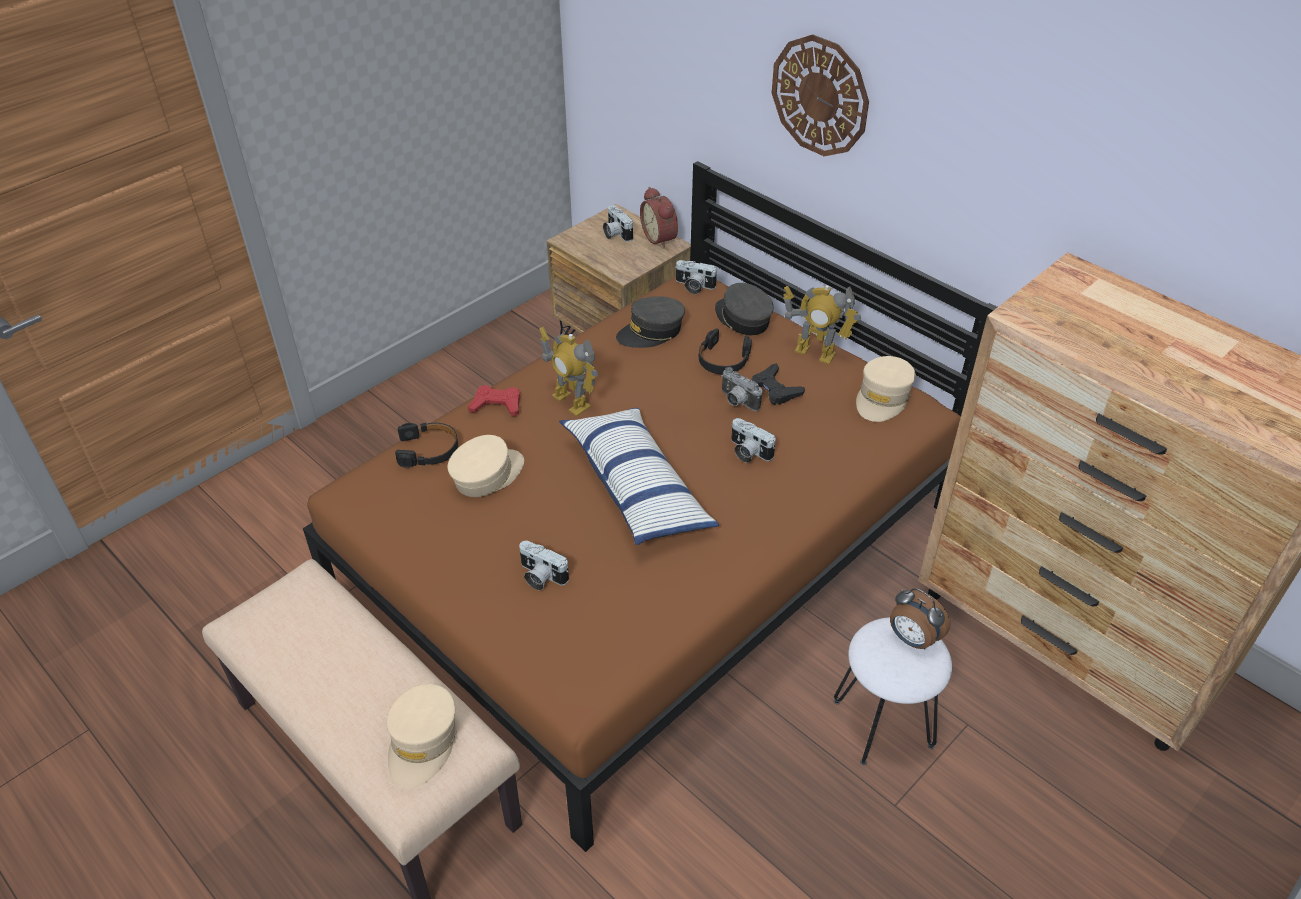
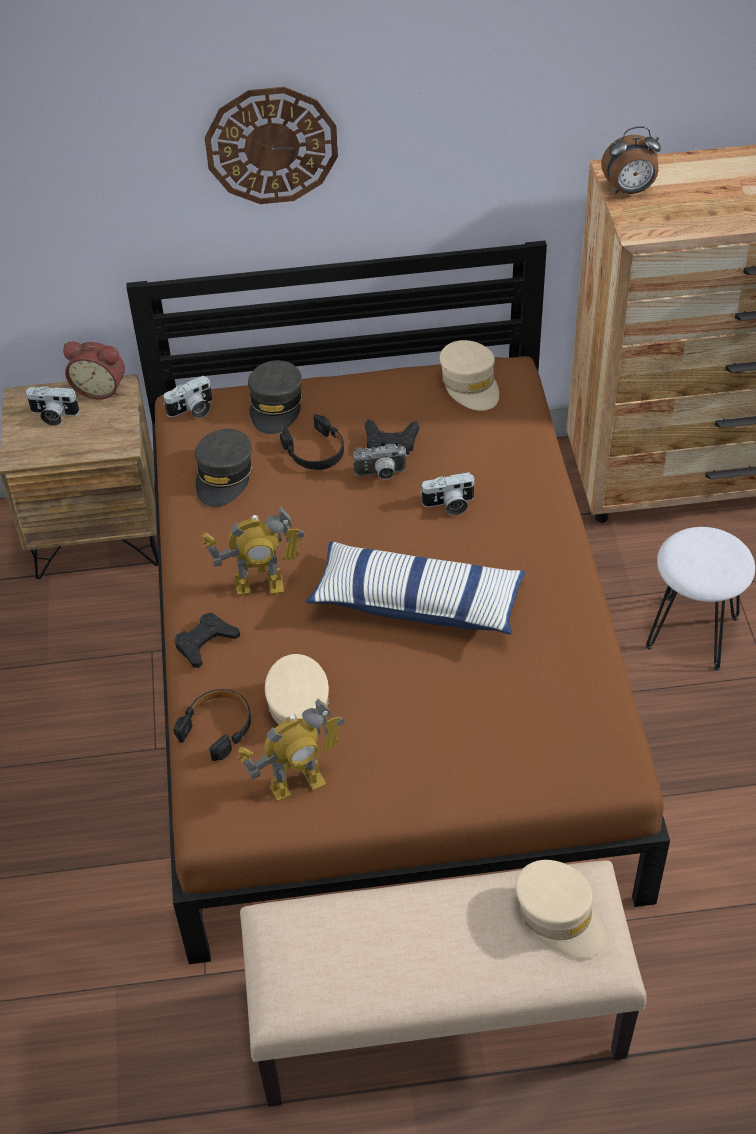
camera: 50 degrees left, 5 degrees up
(497, 405) = (205, 643): red game controller -> black game controller
(540, 576) = (461, 728): camera -> none
(742, 318) = (276, 406): grey cap -> grey cap turned 90 degrees counterclockwise
(815, 353) = (371, 389): toy robot -> toy robot (297, 784)
(912, 639) = (701, 542): alarm clock -> alarm clock (629, 191)

